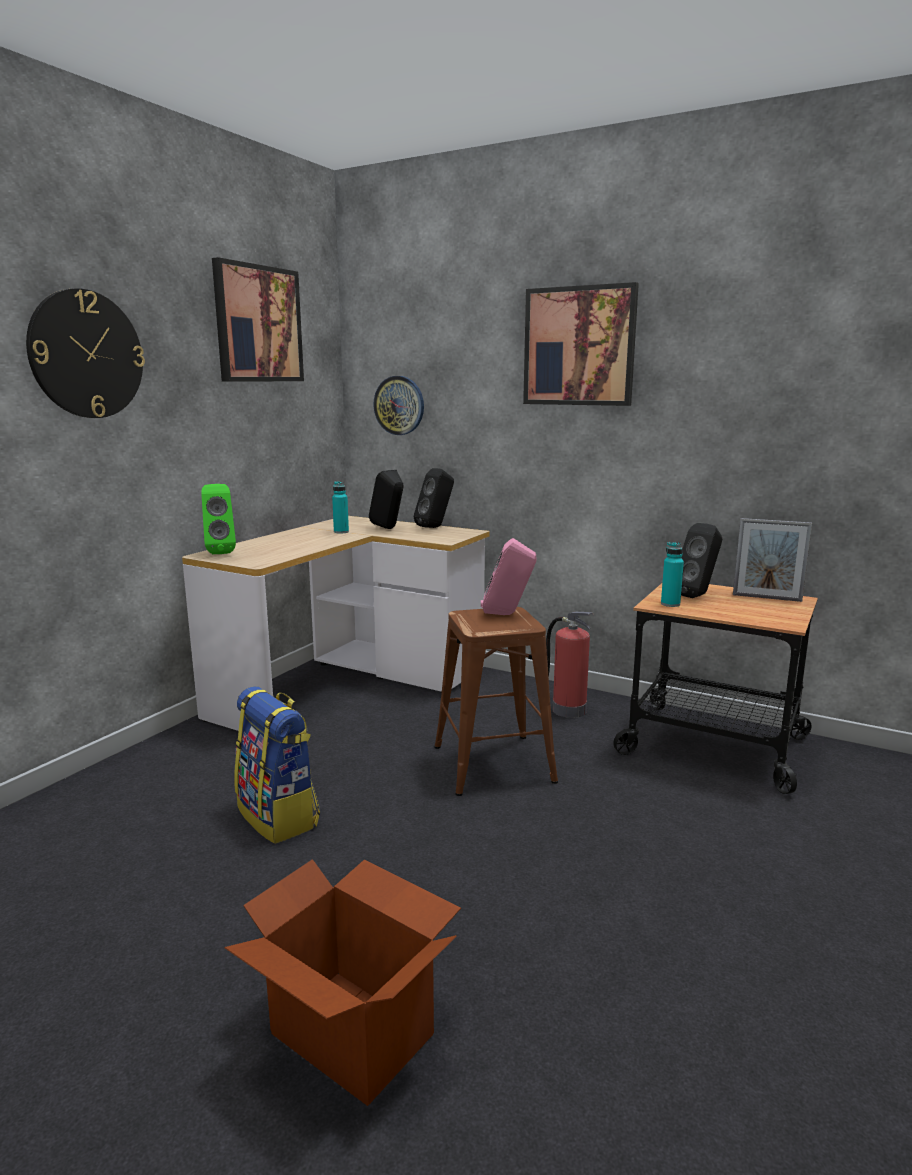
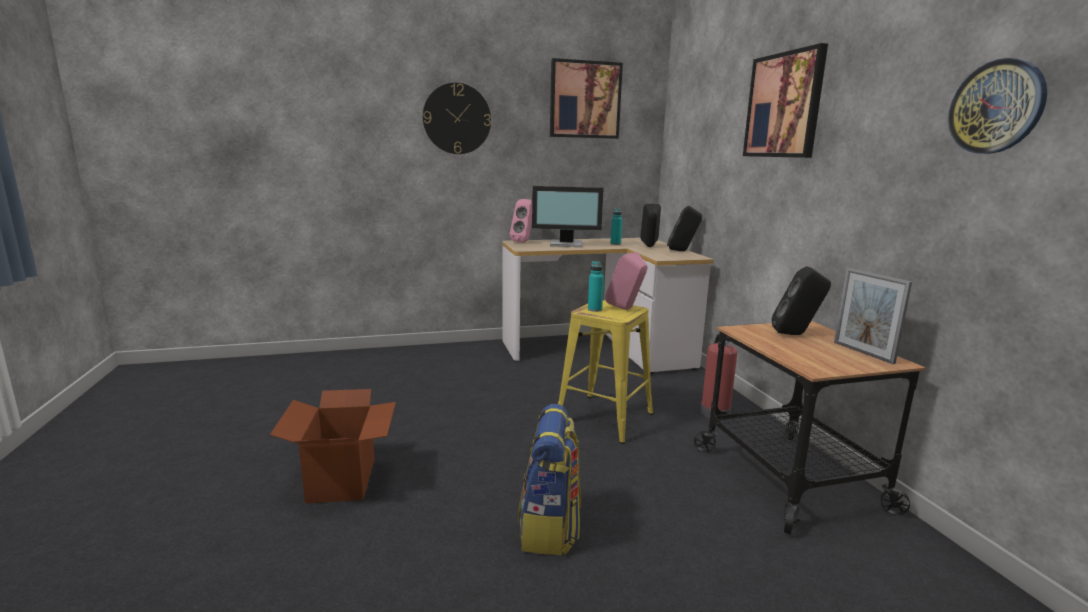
camera: 45 degrees right, 0 degrees up
(220, 552) = (523, 242): green speaker -> pink speaker
(279, 816) = (461, 393): backpack -> backpack (550, 528)
(288, 544) = (567, 244): none -> monitor
(399, 405) = (684, 157): wall clock -> wall clock (996, 107)
(494, 763) = (605, 418): brown stool -> yellow stool
(670, 604) = (752, 332): turquoise bottle -> turquoise bottle (594, 309)

